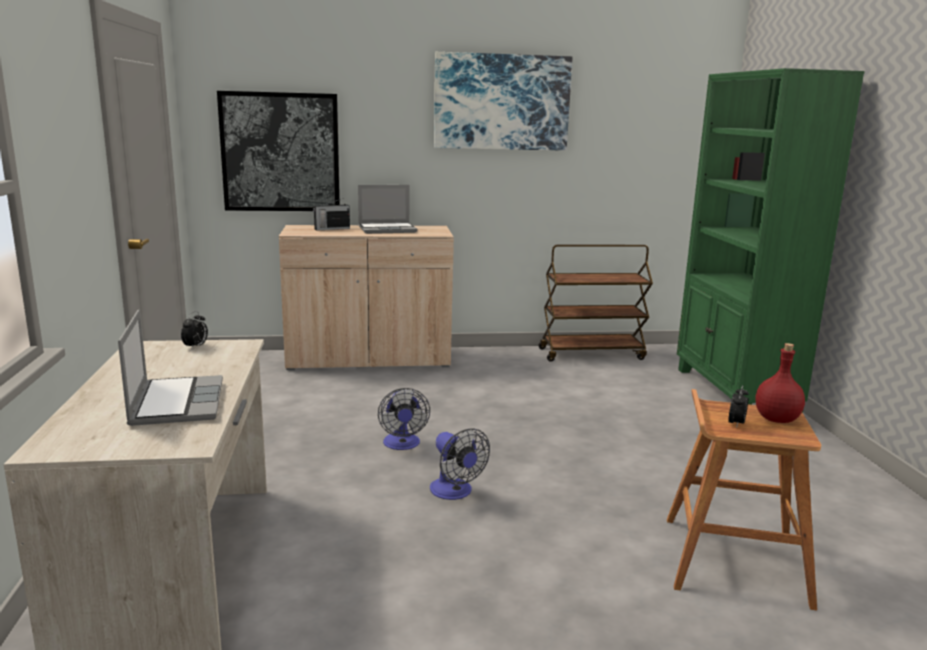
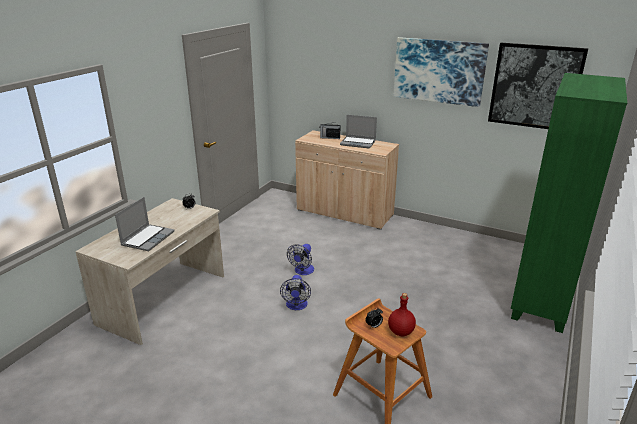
camera: 35 degrees right, 10 degrees up
(280, 152) = (312, 90): picture -> picture (535, 86)
(592, 353) = (480, 242): brown cart -> none

